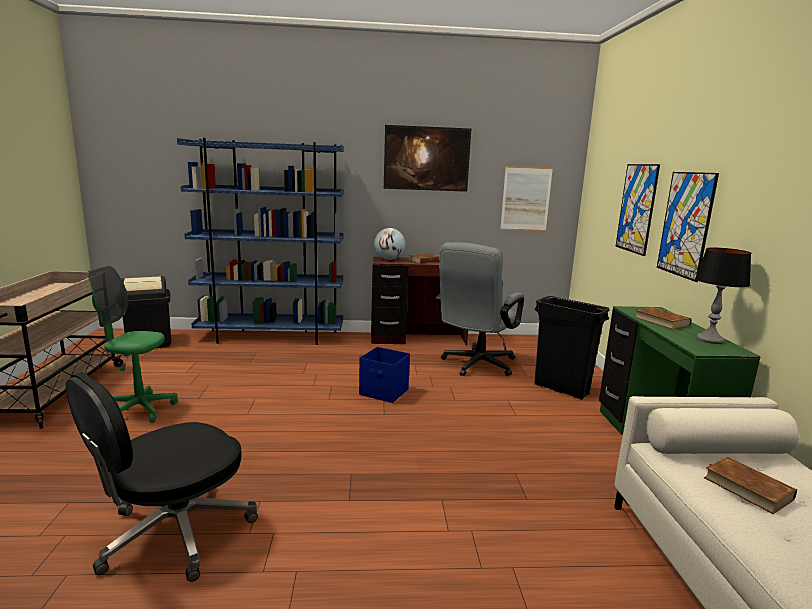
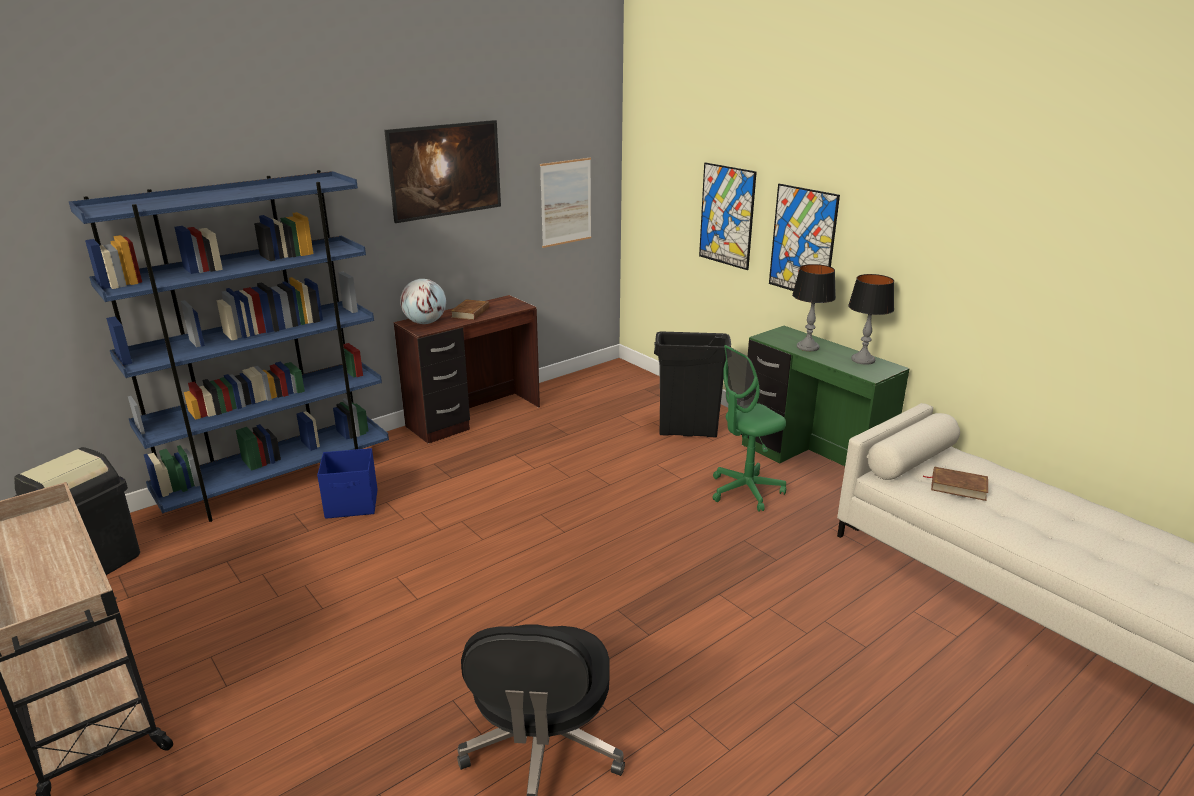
camera: 35 degrees left, 10 degrees up
(139, 410) = (267, 659): green office chair -> green office chair (745, 491)
(384, 392) = (530, 505): blue storage box -> blue storage box (352, 504)
(475, 366) = (580, 432): grey office chair -> none
(661, 321) = (808, 347): brown book -> table lamp

